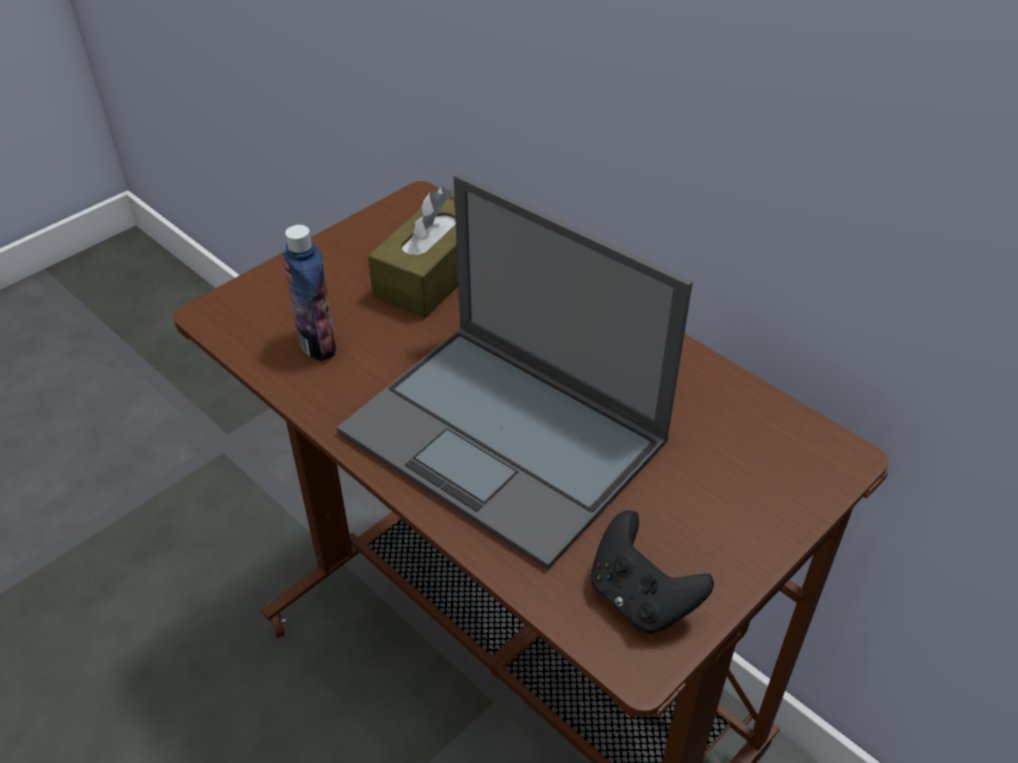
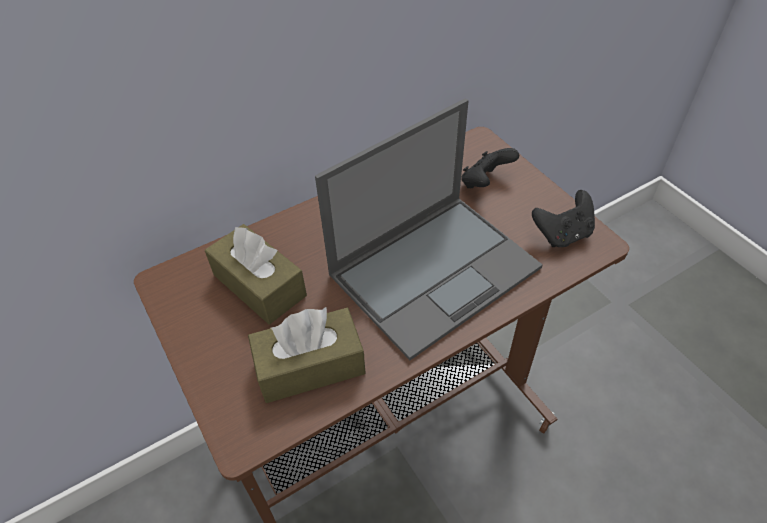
camera: 75 degrees left, 5 degrees up
(317, 344) = (310, 366): bottle -> brown tissue box
(728, 476) = (485, 183): none -> black game controller

